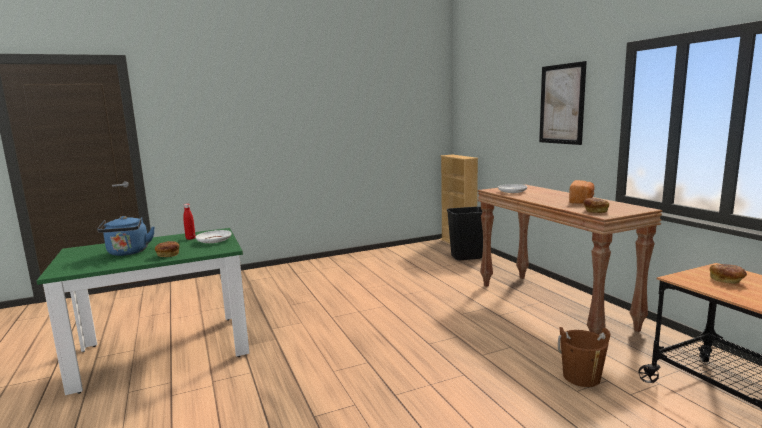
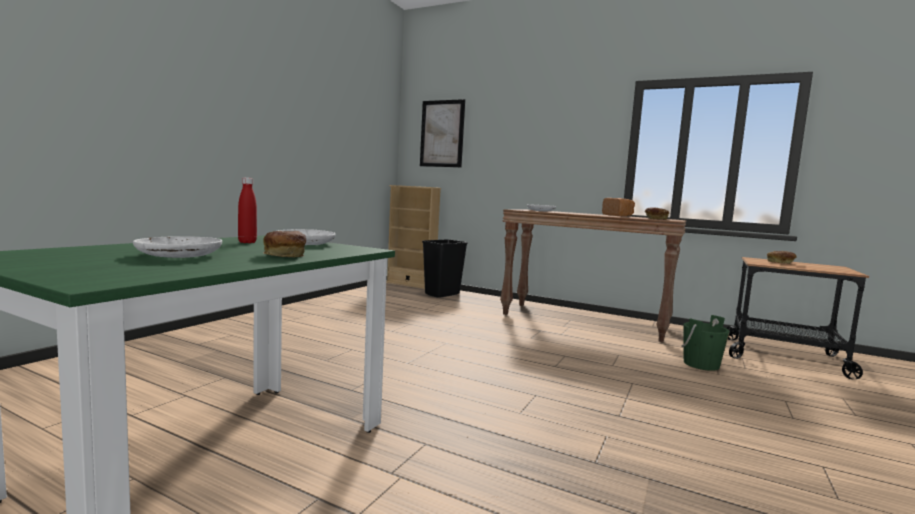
camera: 40 degrees left, 5 degrees down
(128, 253) = (179, 255): blue kettle -> white plate
(561, 104) = (559, 133): picture -> picture (442, 133)
(581, 377) = (701, 364): brown bucket -> green bucket

